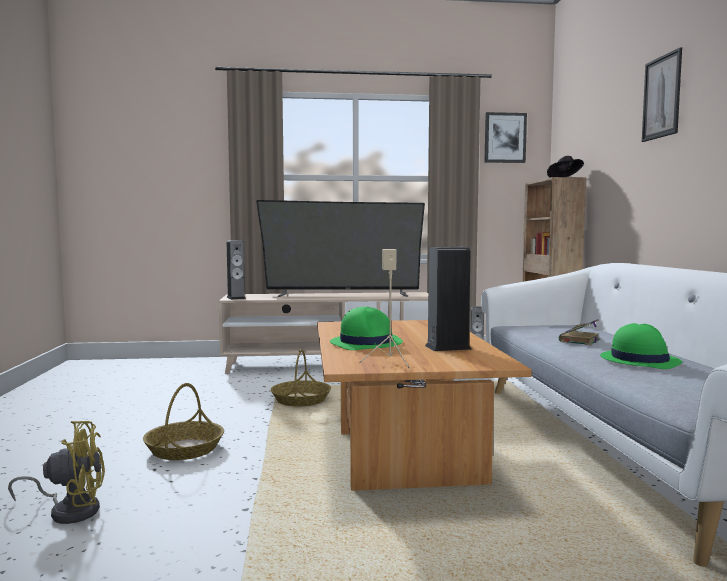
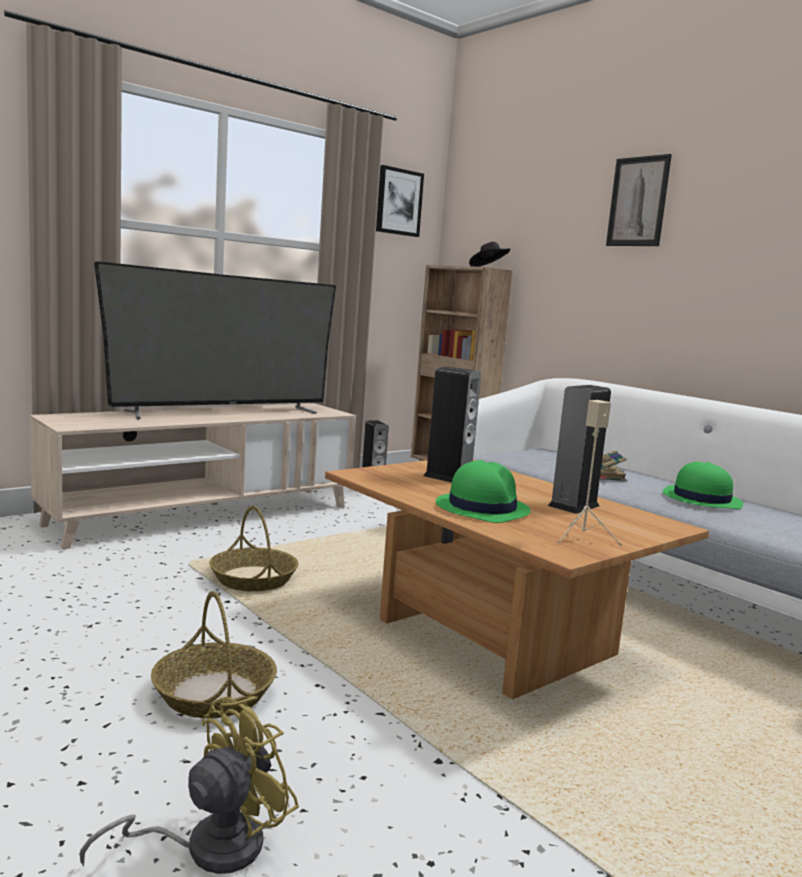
camera: 35 degrees left, 5 degrees up
(236, 298) = (73, 424): speaker -> speaker (448, 477)

